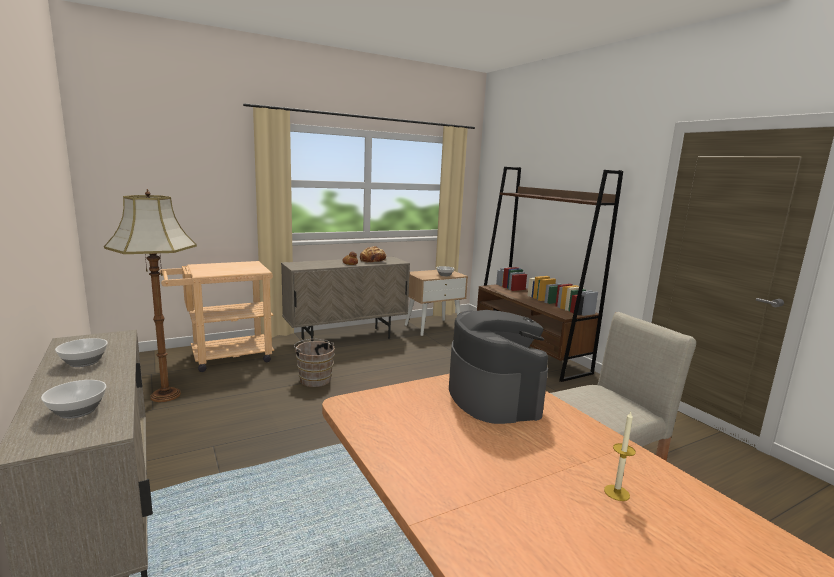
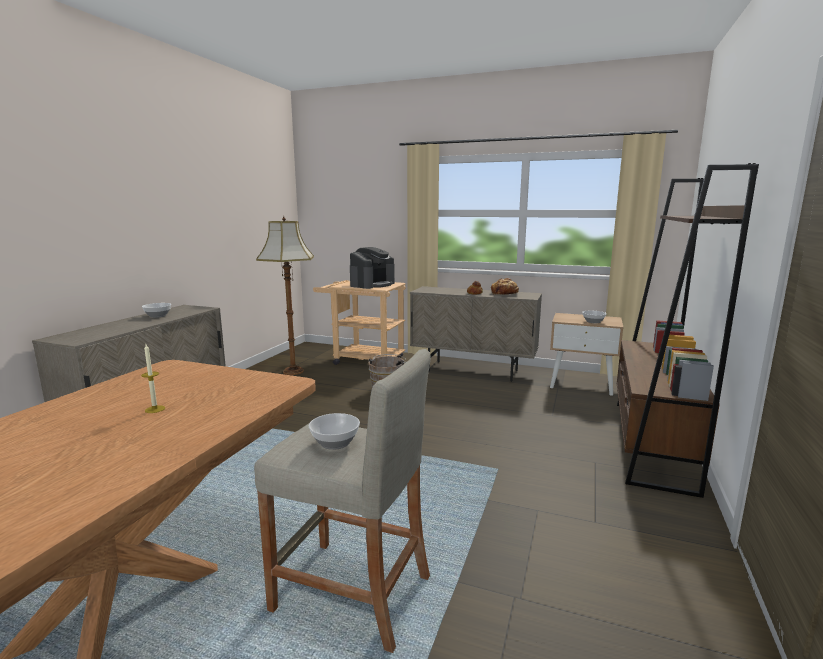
camera: 50 degrees right, 0 degrees up
(78, 411) = (96, 332): bowl -> bowl (335, 443)
(493, 395) = (238, 392): coffee machine -> coffee machine (372, 284)
(616, 493) = (81, 464): candle -> candle (155, 409)

